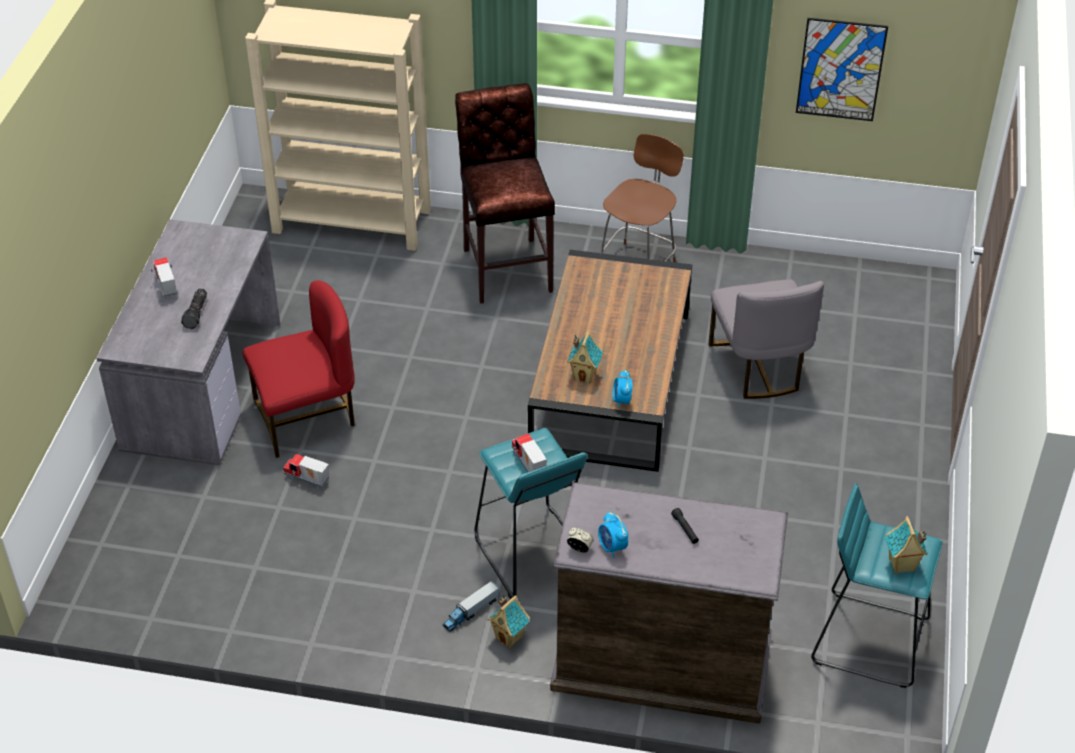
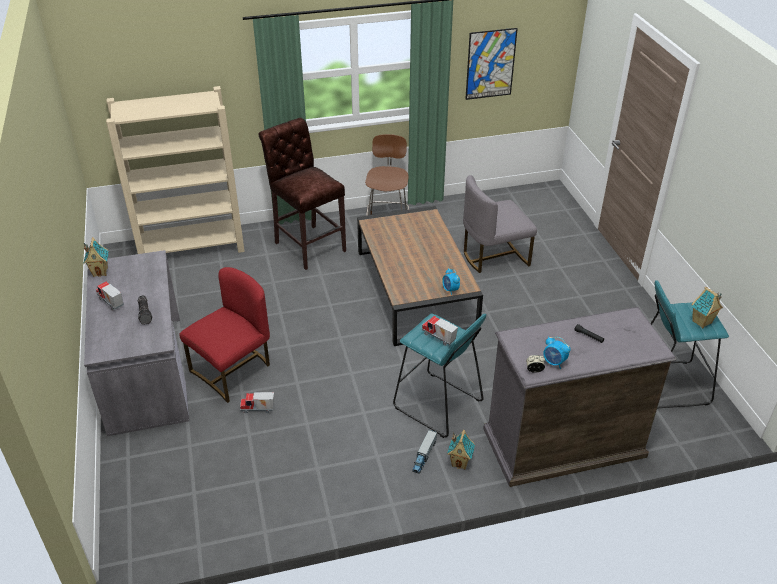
camera: 25 degrees left, 5 degrees down
(585, 376) = (417, 282): toy house -> toy house (100, 272)
(758, 366) = (494, 256): grey chair -> grey chair turned 105 degrees clockwise

